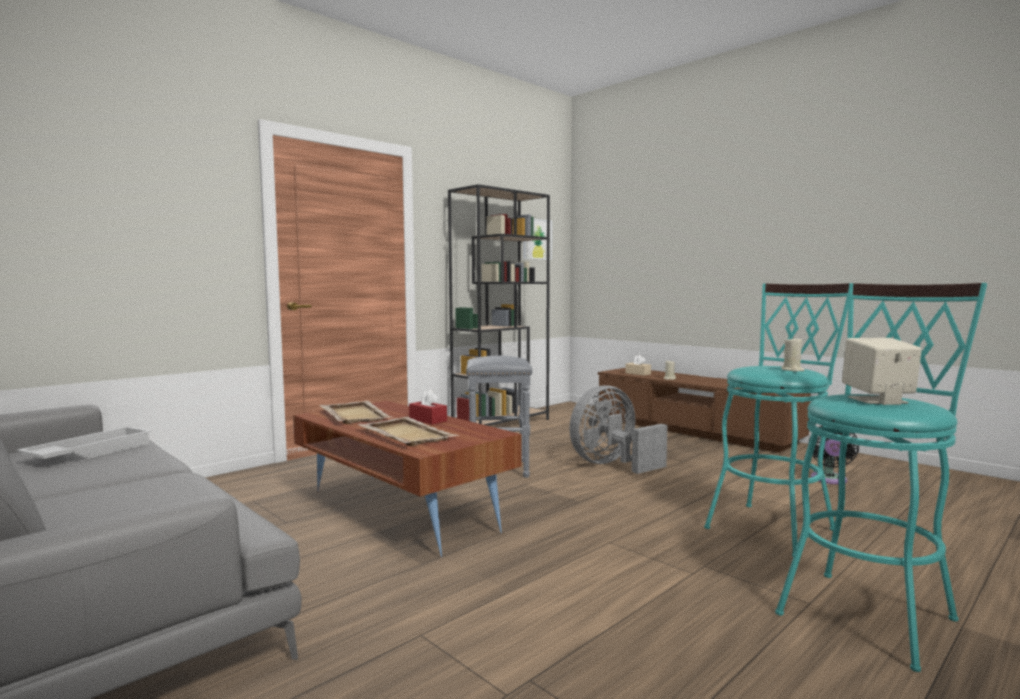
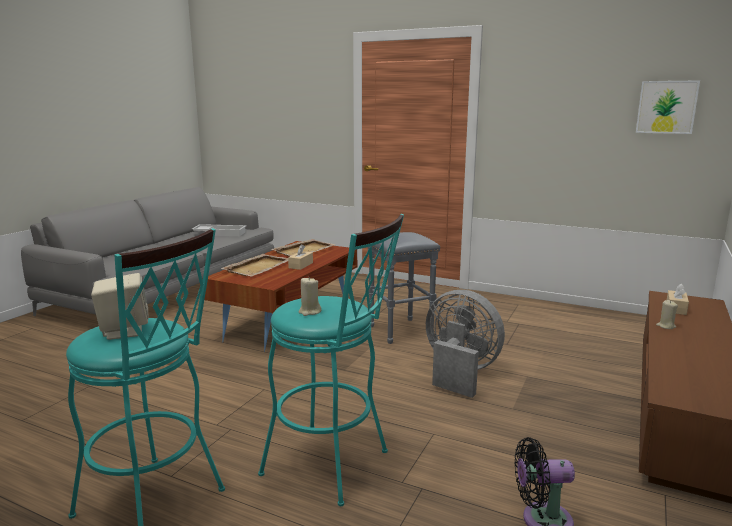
camera: 70 degrees right, 10 degrees up
(428, 420) = (301, 265): red tissue box -> beige tissue box
(501, 423) = (545, 309): bookcase -> none

